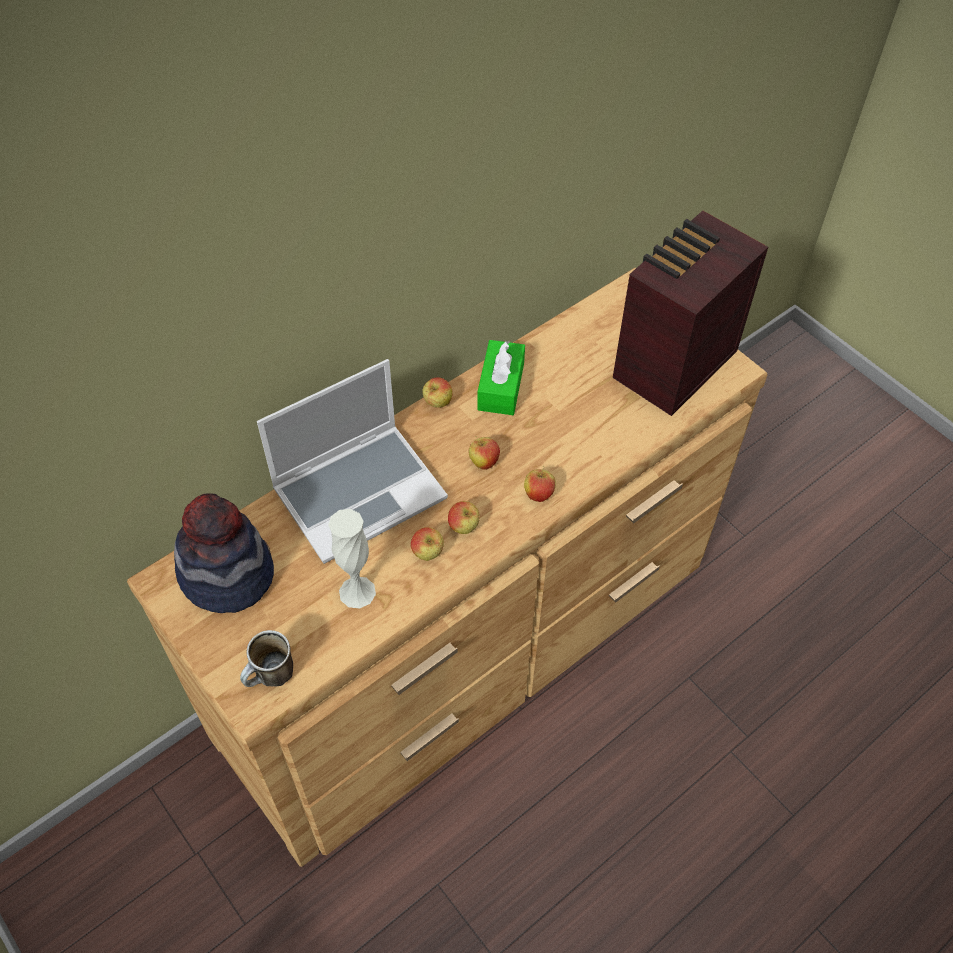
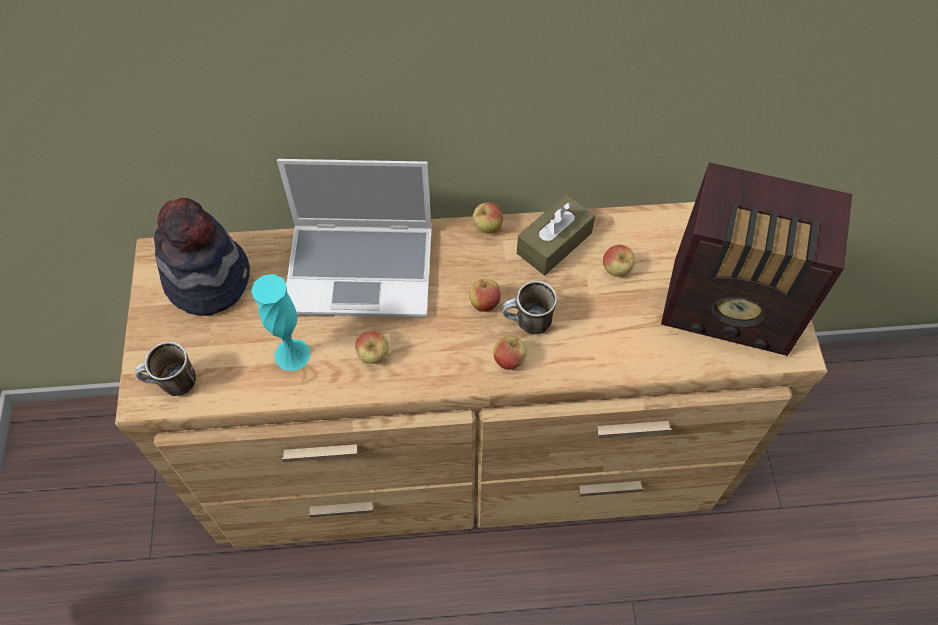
camera: 35 degrees right, 5 degrees up
(357, 592) = (292, 354): white vase -> turquoise vase
(463, 527) = (421, 351): apple -> apple (616, 270)
(501, 387) = (554, 243): green tissue box -> brown tissue box
(530, 459) = (527, 324): none -> mug
(671, 365) = (731, 310): radio -> radio turned 150 degrees counterclockwise

